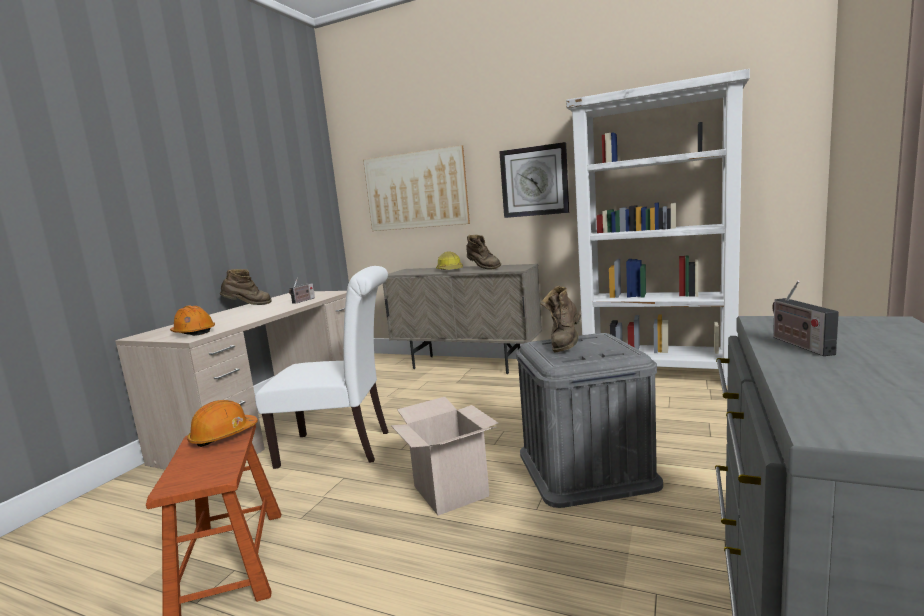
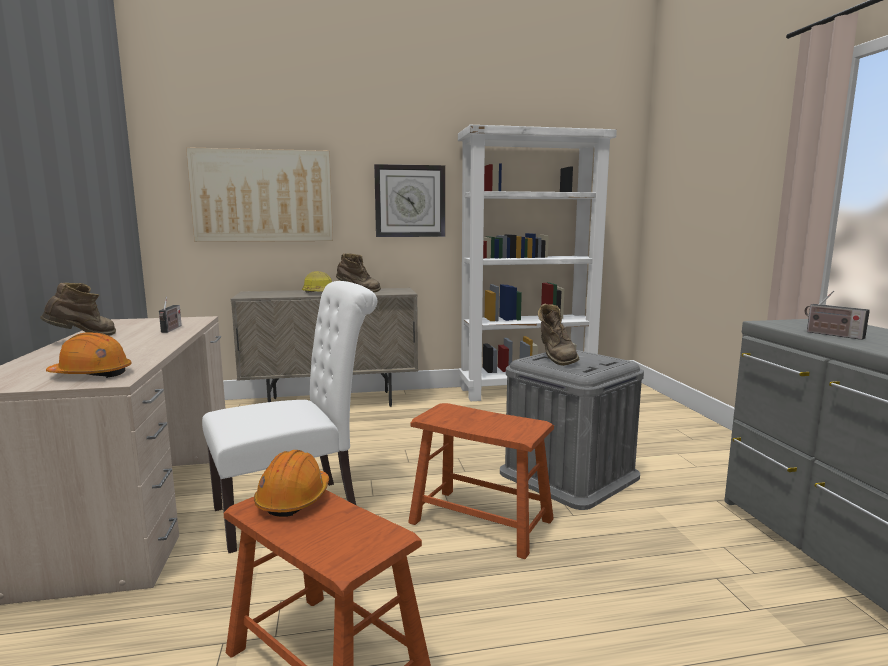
camera: 35 degrees left, 0 degrees up
(451, 491) = (481, 521): cardboard box -> brown stool

